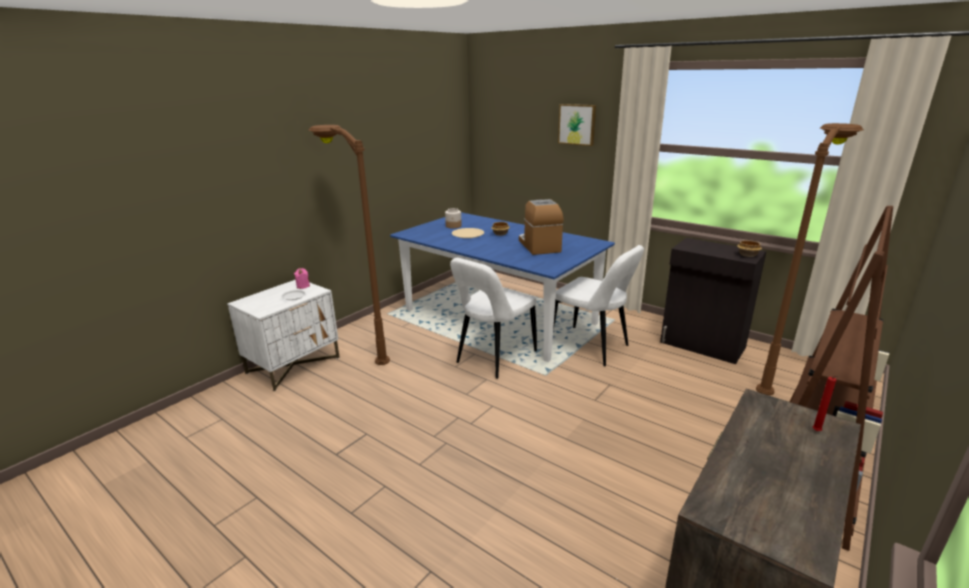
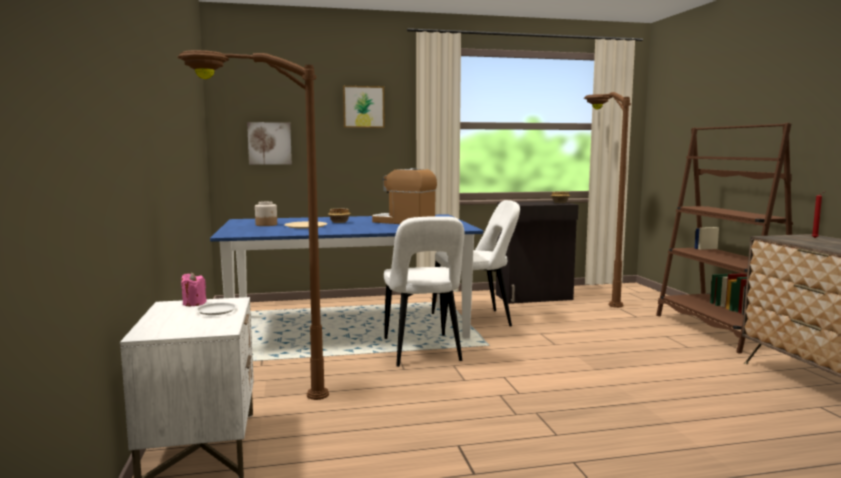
camera: 50 degrees left, 15 degrees down
(507, 152) = (269, 143): none -> picture

